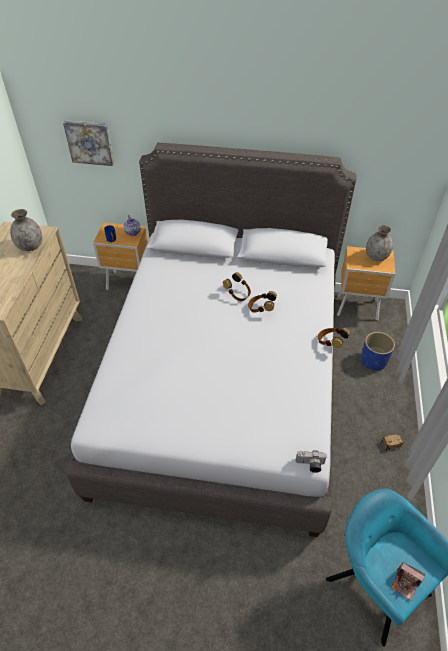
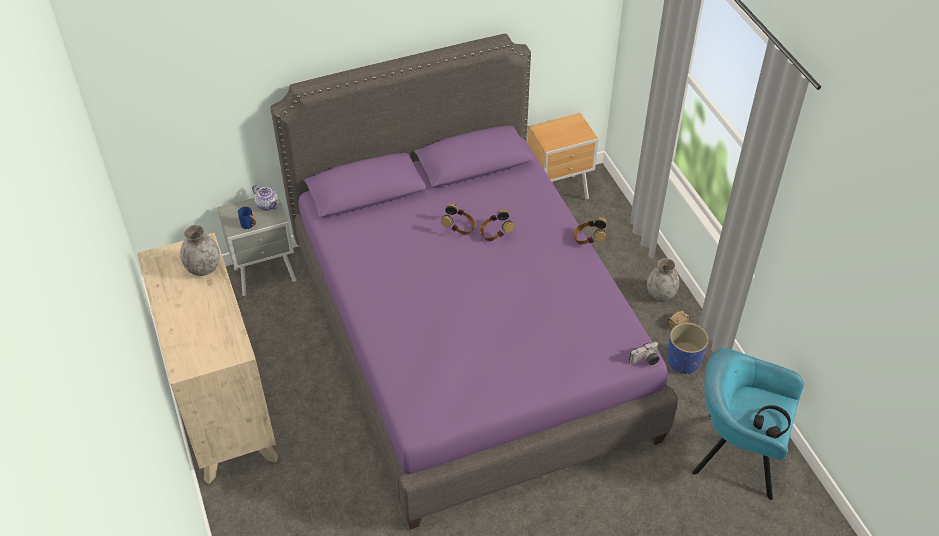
camera: 30 degrees left, 0 degrees up
(90, 142) = (196, 111): picture -> none
(129, 283) = (266, 276): brown nightstand -> grey nightstand
(223, 382) = (468, 340): grey bed -> purple bed
(373, 361) = (611, 247): blue planter -> blue planter (683, 361)
(376, 257) = (567, 127): grey vase -> grey vase (661, 293)
(405, 583) = (771, 424): camera -> black headphones

